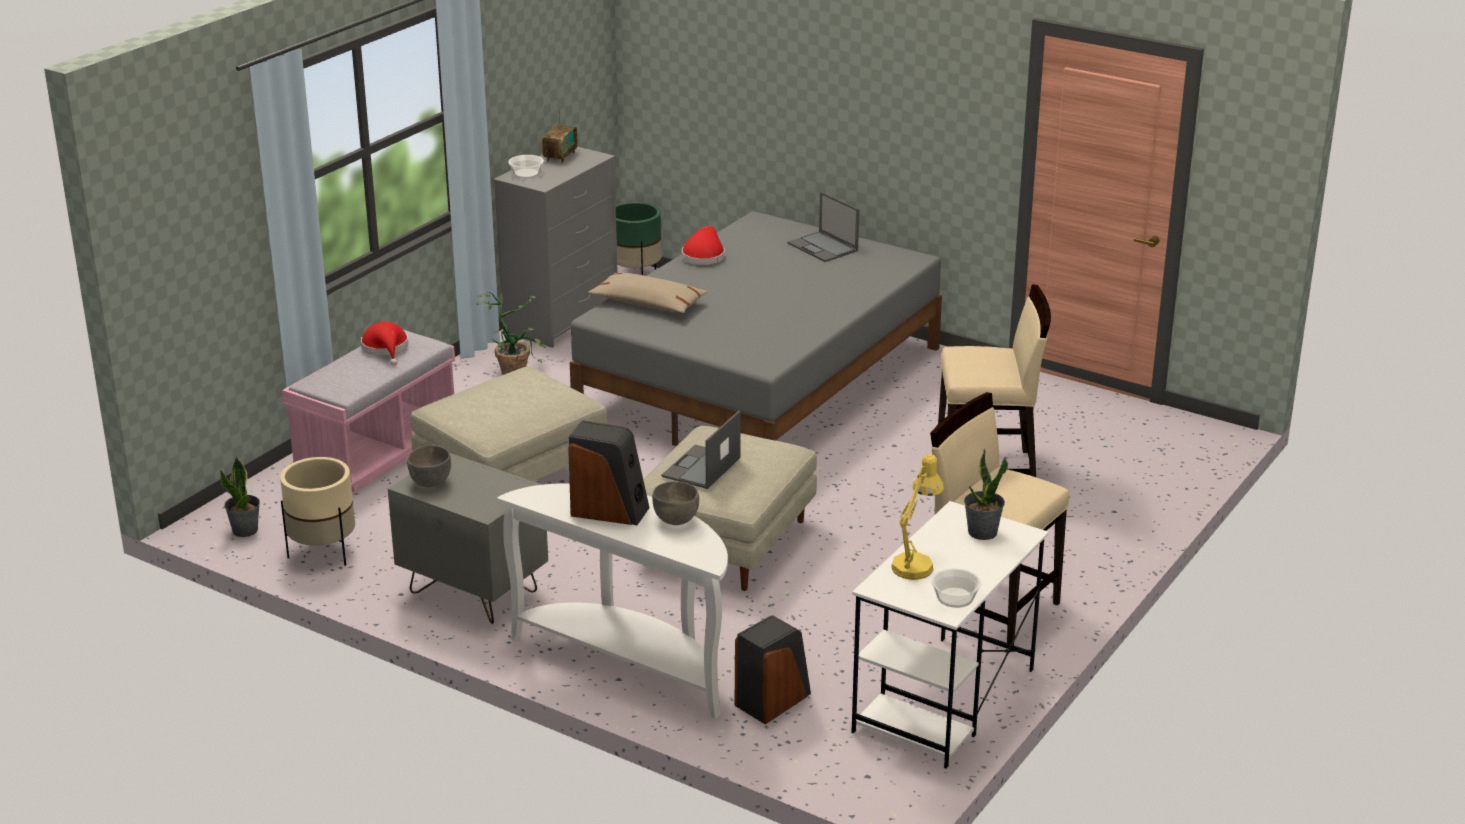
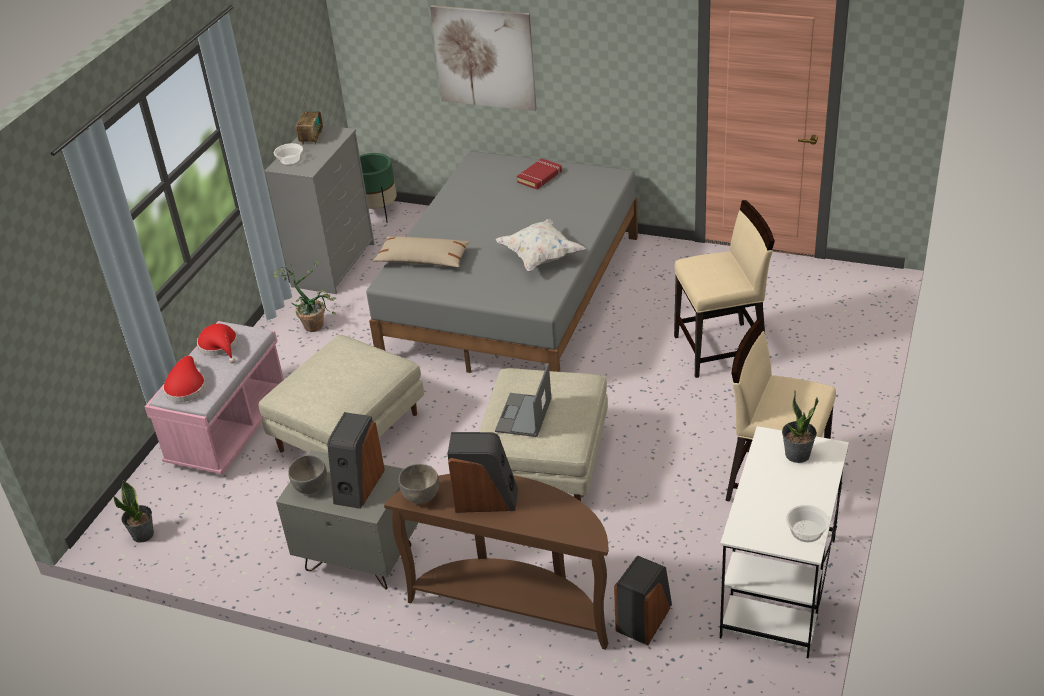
camera: 10 degrees left, 10 degrees up
(323, 552) = (218, 544): beige planter -> none
(482, 490) = (358, 486): none -> speaker
(630, 662) = (514, 604): white console table -> brown console table
(676, 520) = (546, 498): grey bowl -> grey bowl (421, 497)
(704, 256) = (449, 203): red hat -> red hat (186, 387)
(783, 96) = (484, 58): none -> picture
(785, 321) = (540, 257): none -> white pillow
(823, 247) = (540, 177): laptop -> red book
(916, 564) = (759, 500): yellow table lamp -> none

